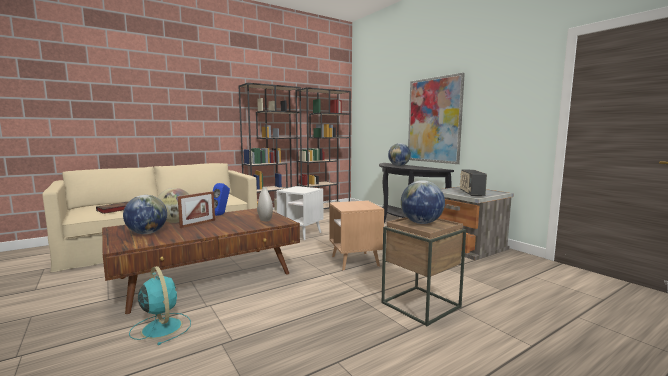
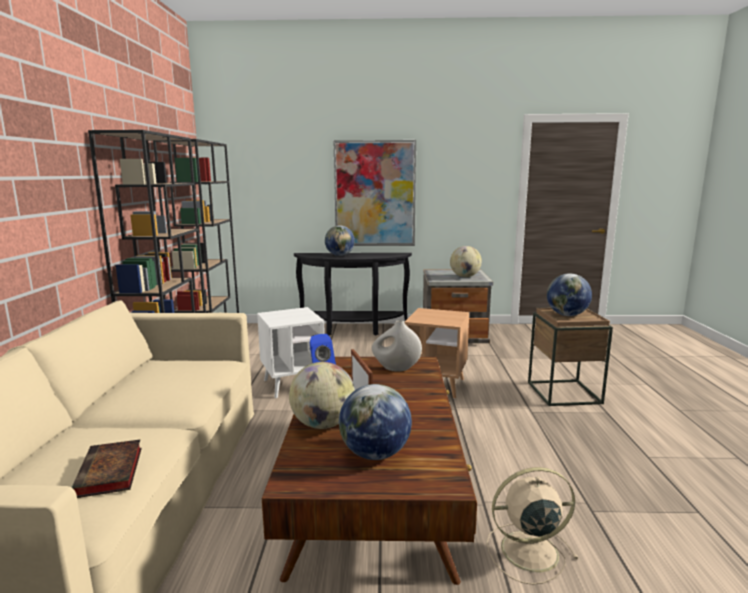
camera: 55 degrees left, 5 degrees up
(161, 327) = (527, 551): turquoise fan -> beige fan
(471, 193) = (465, 276): radio -> globe

